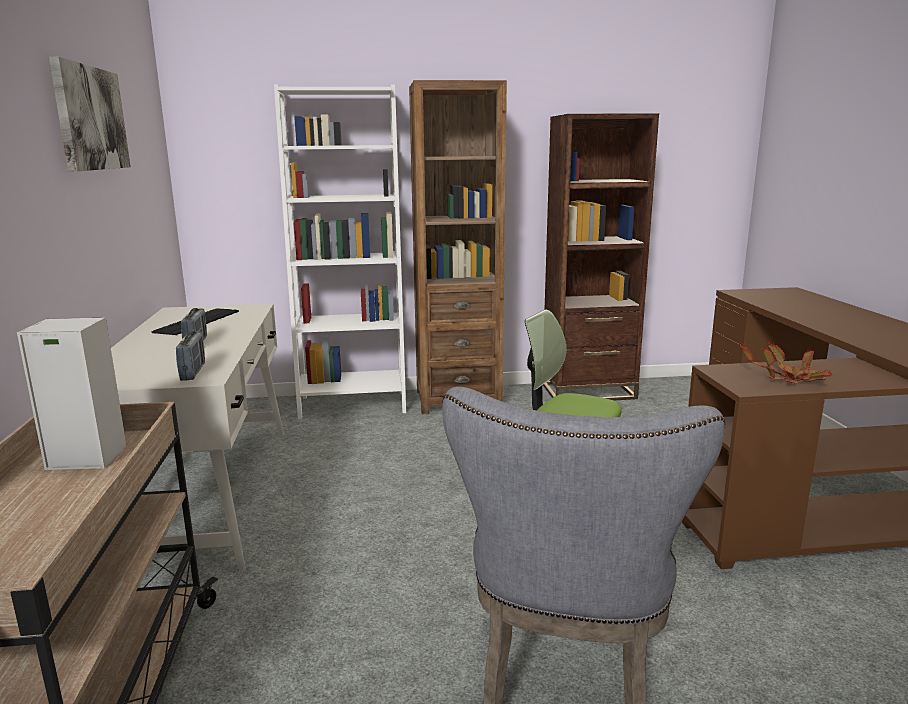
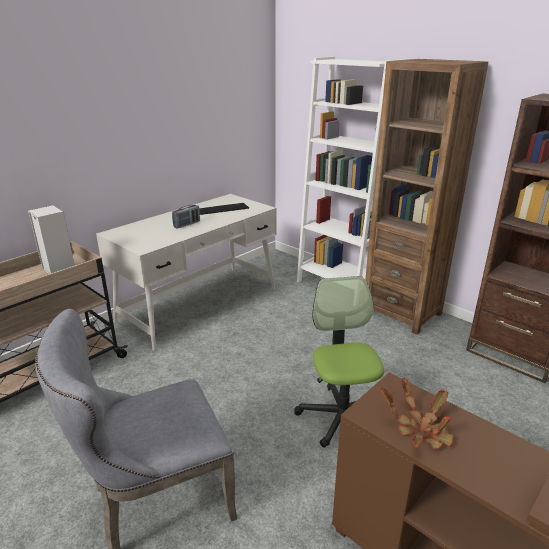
camera: 50 degrees right, 10 degrees up
(90, 118) = (173, 89): picture -> none
(193, 372) = (148, 242): radio -> none

